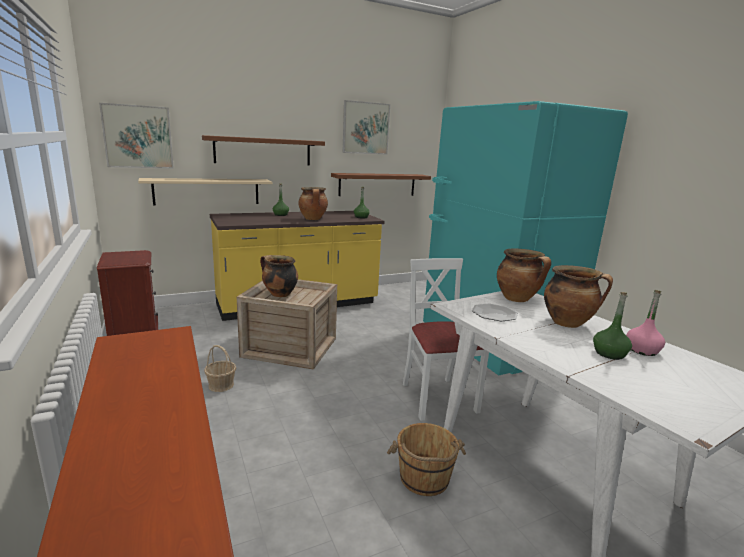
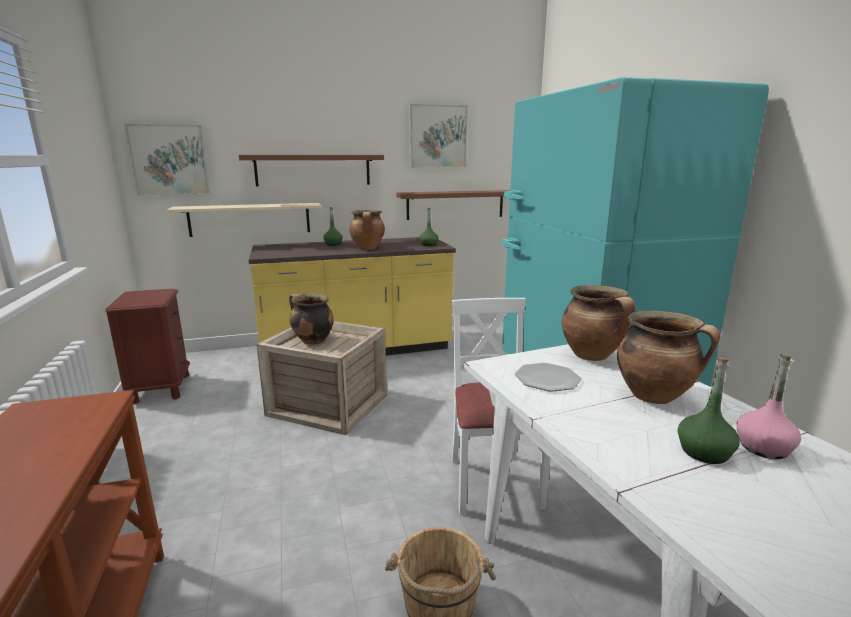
camera: 10 degrees right, 0 degrees up
(221, 385) = (230, 451): basket -> none

